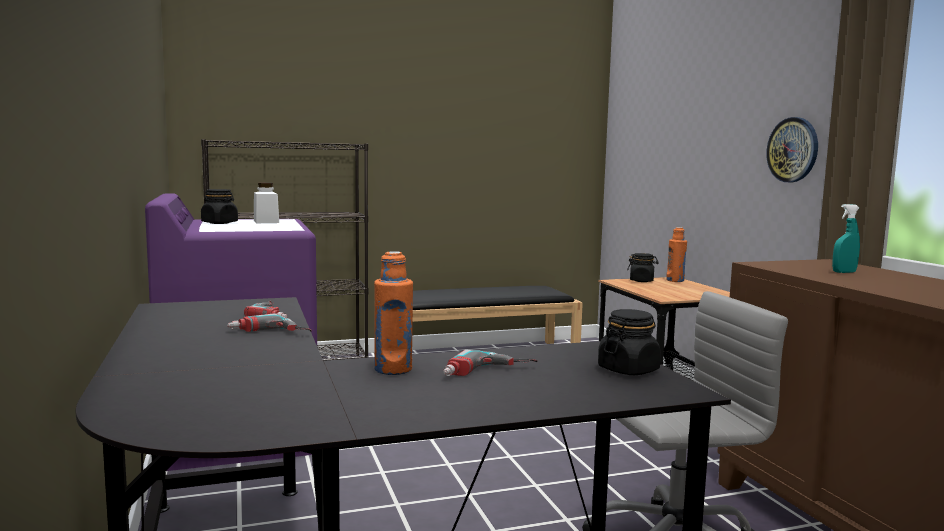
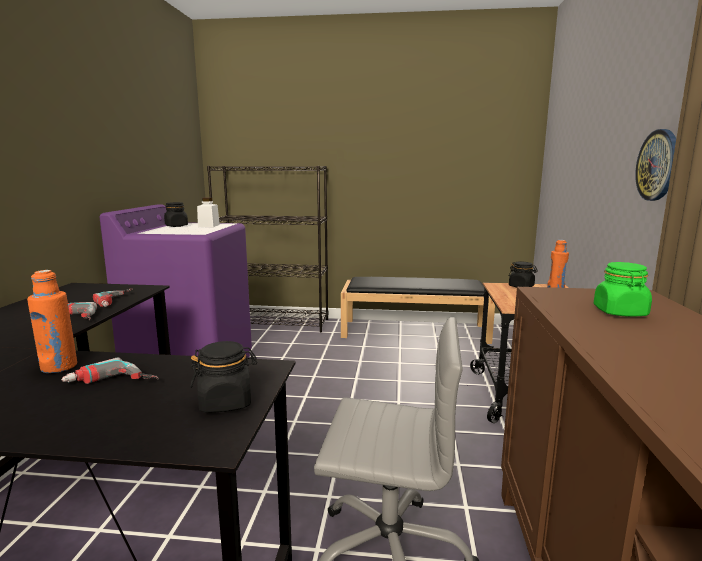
camera: 25 degrees right, 5 degrees up
(844, 272) = (620, 312): turquoise spray bottle -> green jar

